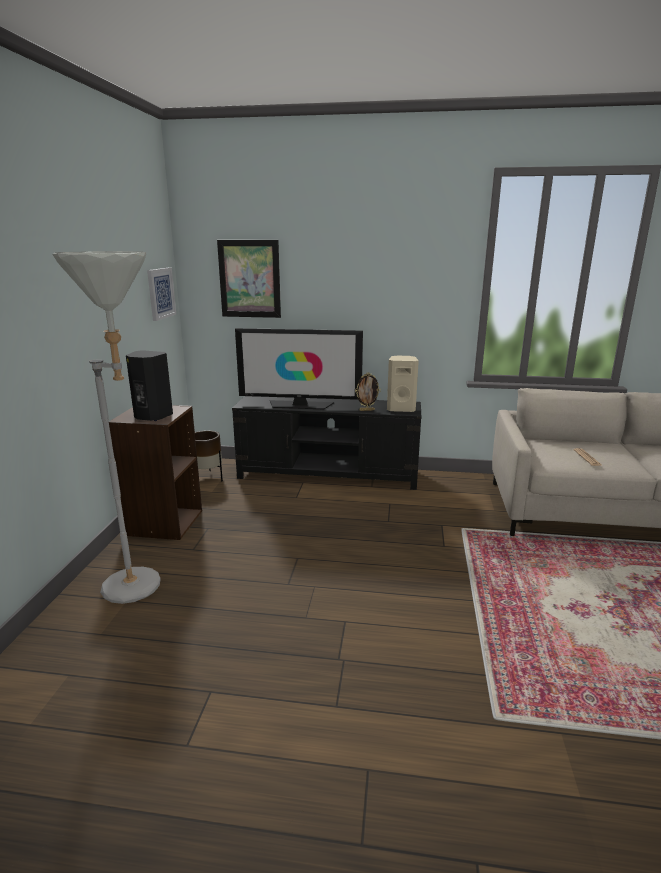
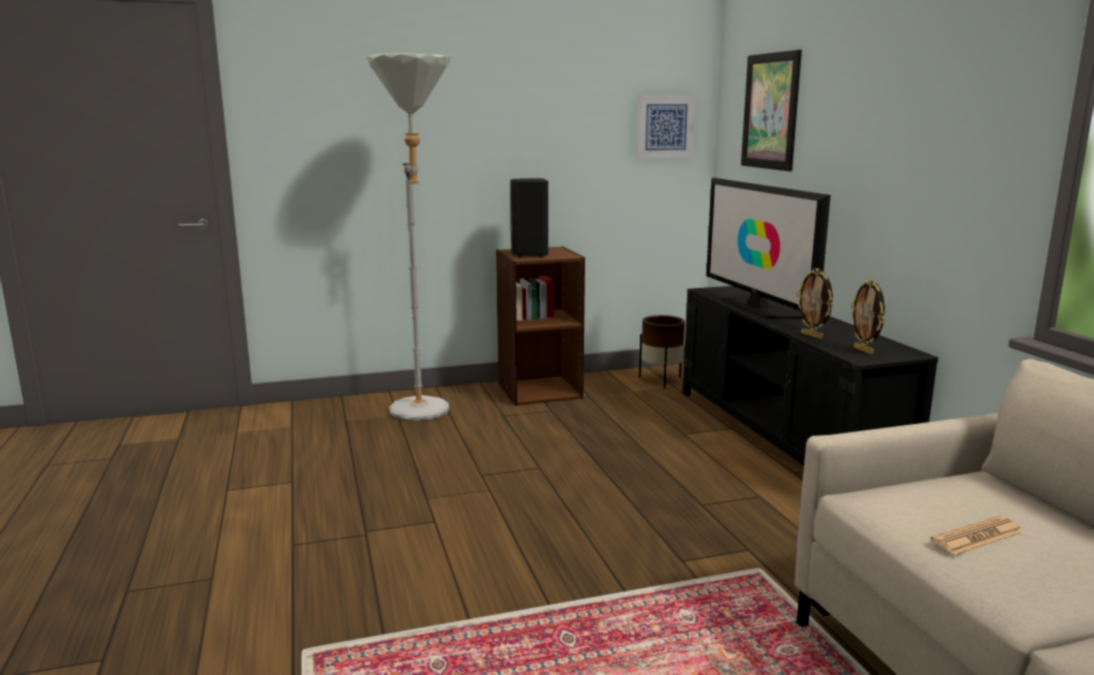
camera: 65 degrees right, 5 degrees down
(401, 409) = (864, 351): beige speaker -> picture frame

